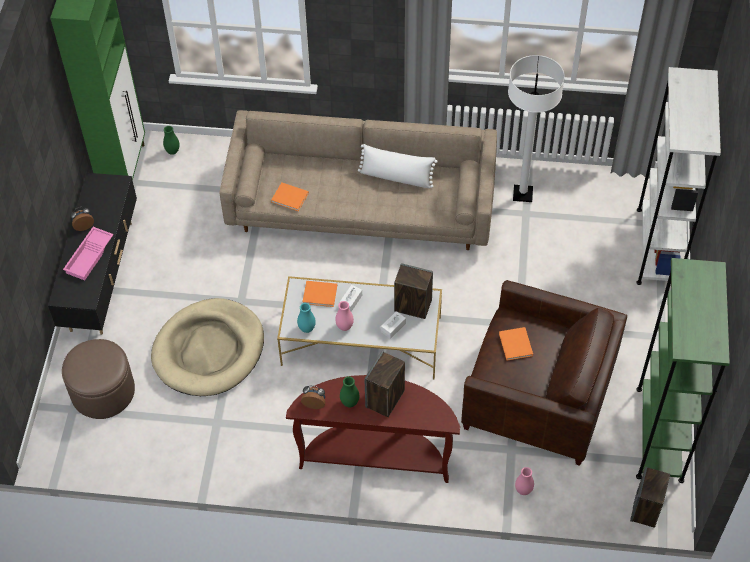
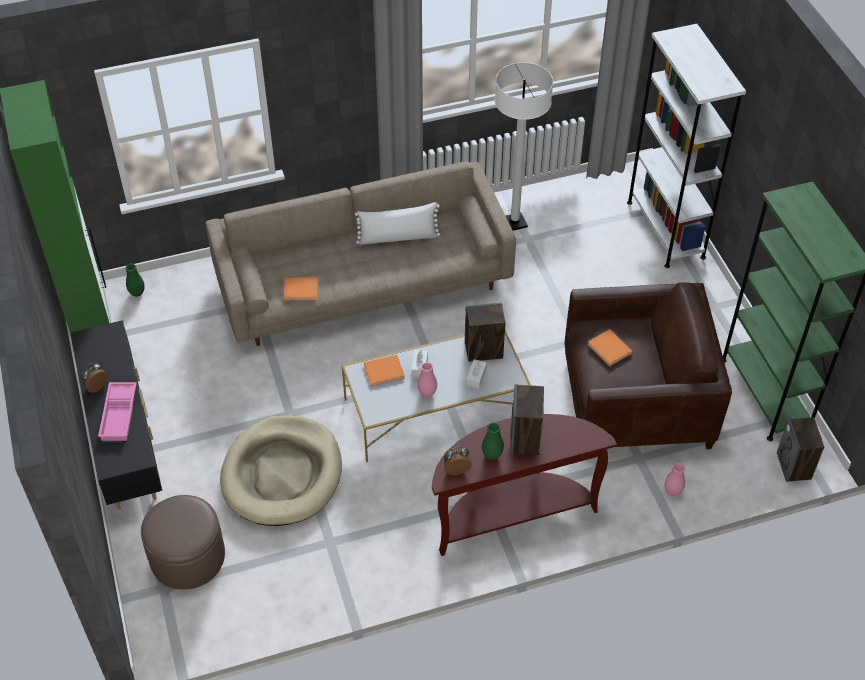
camera: 25 degrees left, 5 degrees down
(307, 328) = (389, 408): turquoise vase -> none

